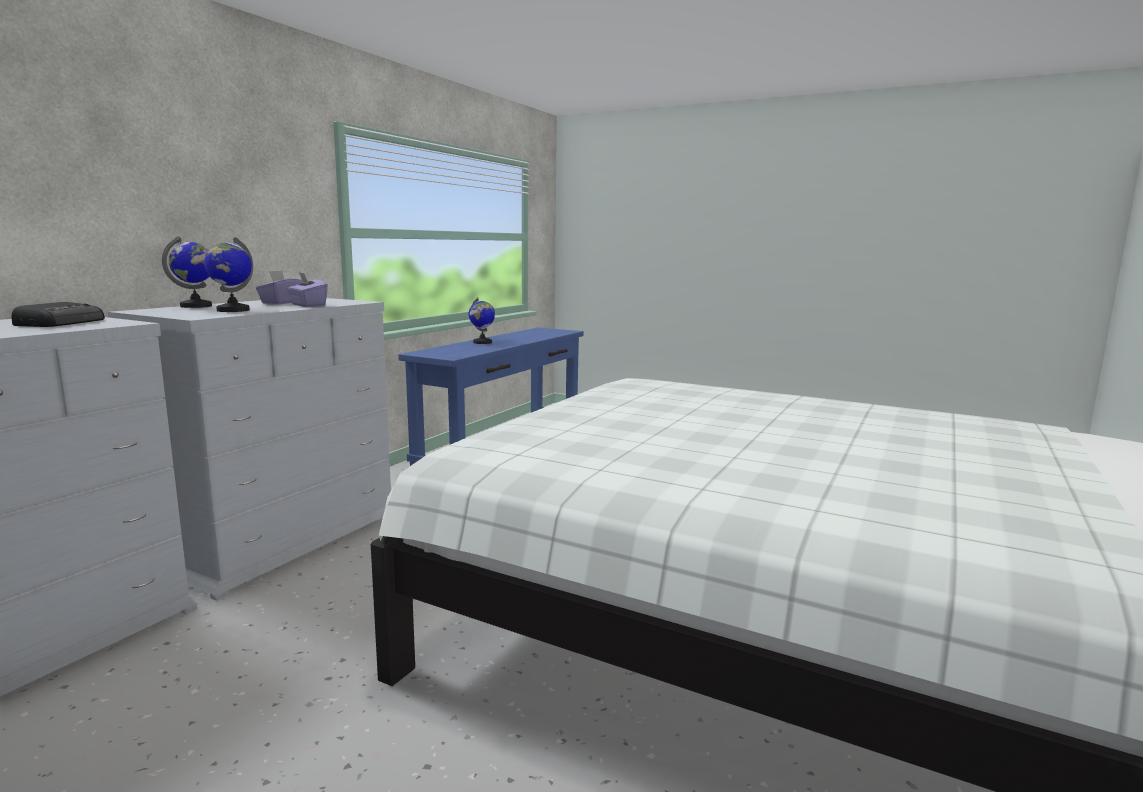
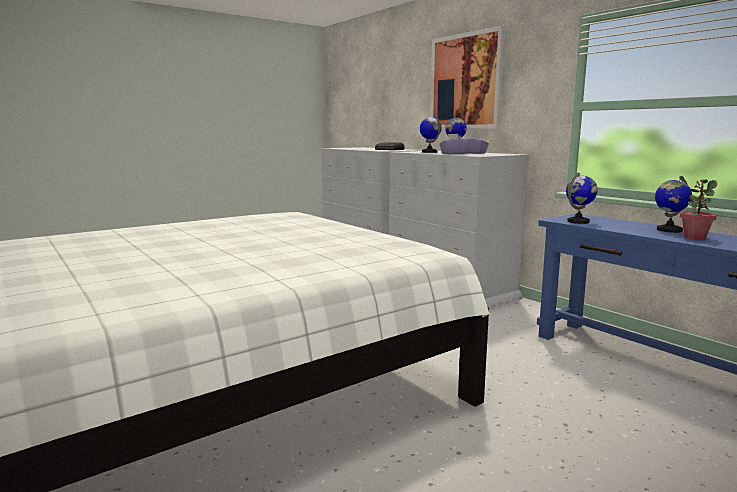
camera: 115 degrees right, 0 degrees up
(155, 171) = (465, 82): none -> picture
(459, 353) = (578, 222): none -> globe
(509, 341) = (694, 237): none -> potted plant

